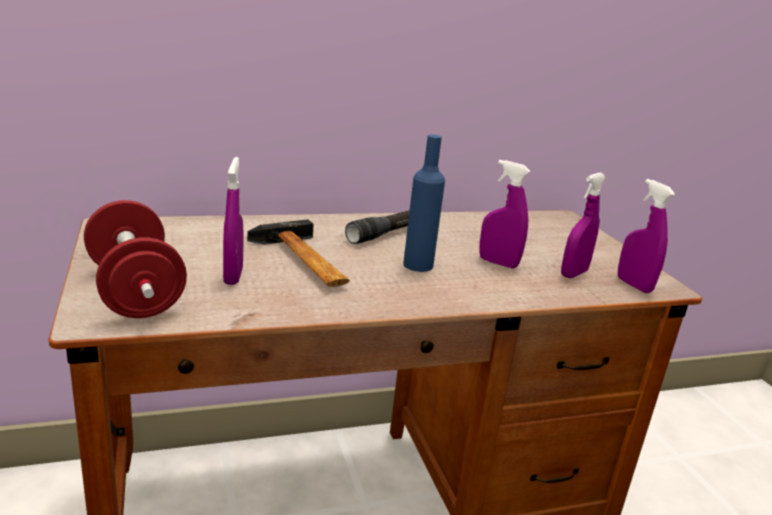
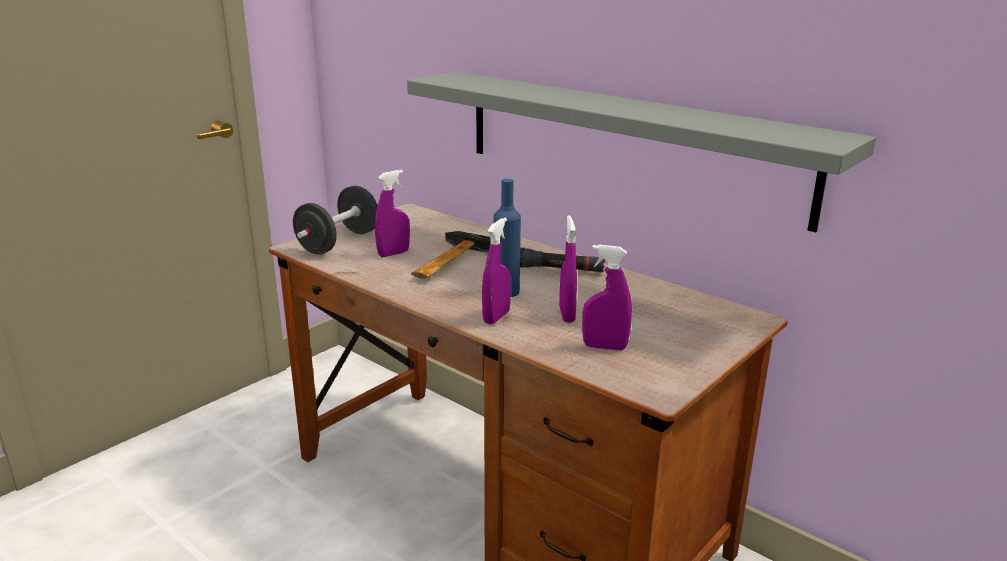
camera: 60 degrees right, 0 degrees up
(135, 291) = (338, 242): red dumbbell -> black dumbbell
(419, 85) = (625, 143): none -> grey shelf
(634, 285) = (630, 377): purple spray bottle -> purple spray bottle (496, 317)

